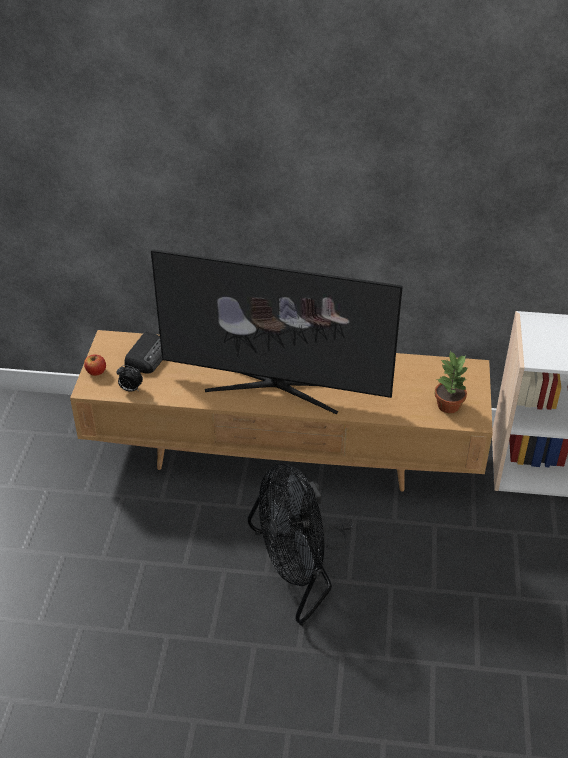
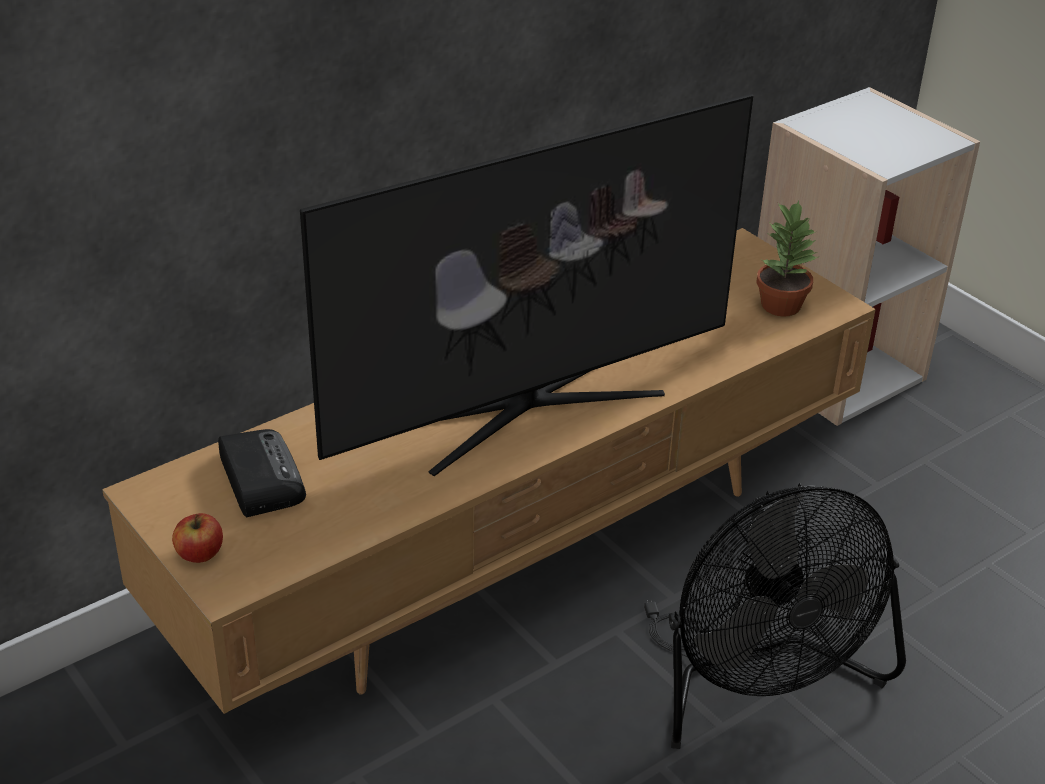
camera: 45 degrees left, 5 degrees down
(130, 389) = (304, 544): alarm clock -> none
(300, 565) = (749, 682): black fan -> black fan turned 45 degrees counterclockwise

